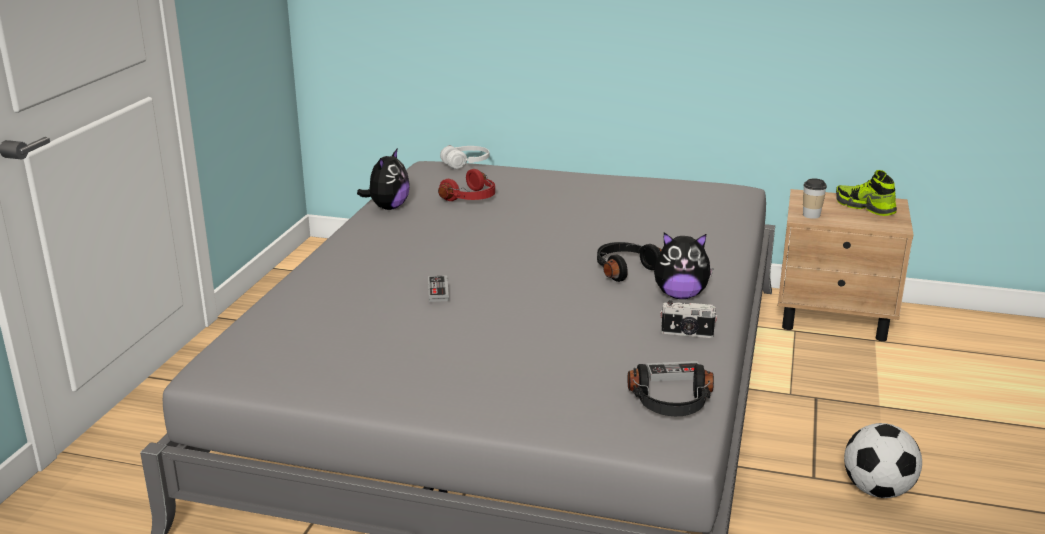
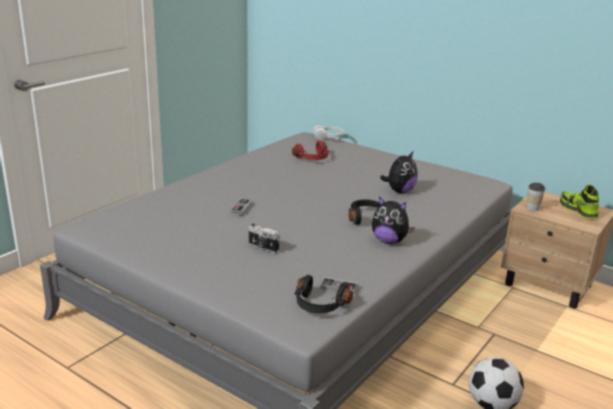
camera: 20 degrees right, 0 degrees up
(388, 207) = (259, 155): plush toy -> plush toy (399, 191)
(687, 334) = (371, 265): camera -> camera (263, 247)

